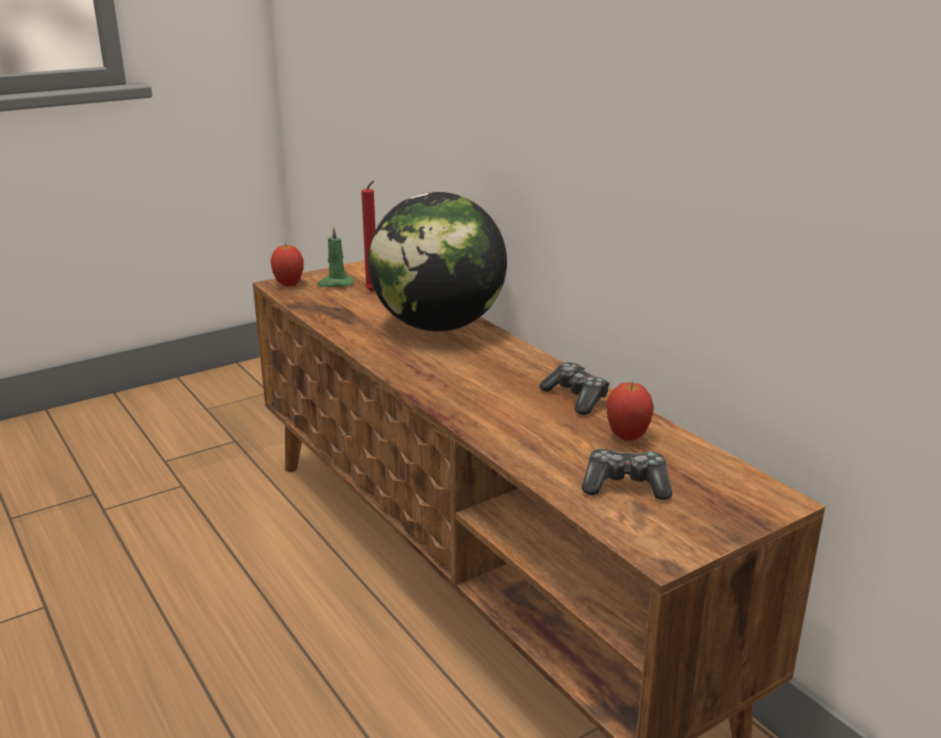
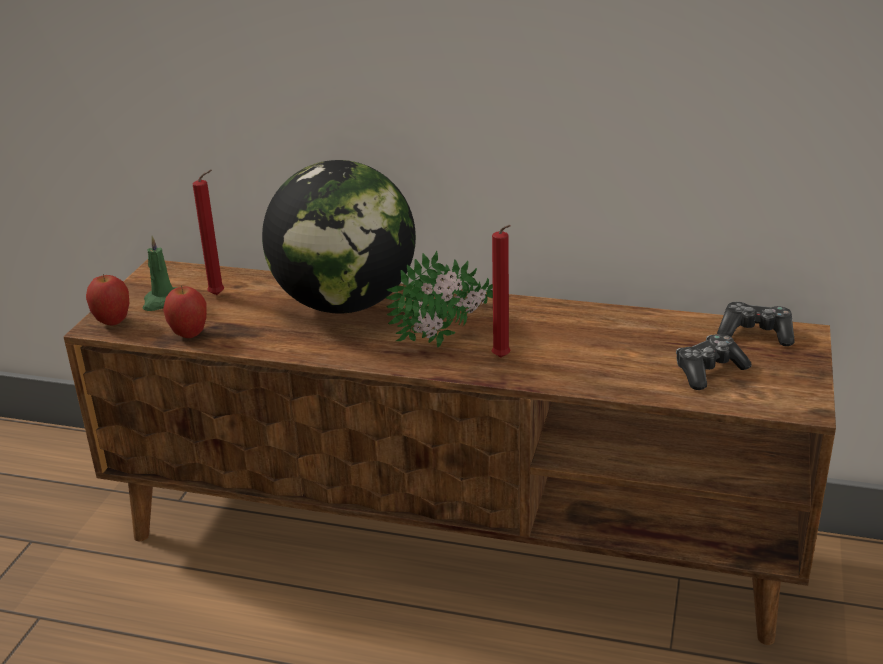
camera: 40 degrees left, 5 degrees up
(460, 375) = (446, 341): none -> potted plant
(476, 403) = (502, 359): none -> red candle
(576, 398) = (564, 319): game controller -> game controller (755, 333)
(627, 437) = (650, 334): apple -> apple (189, 335)

